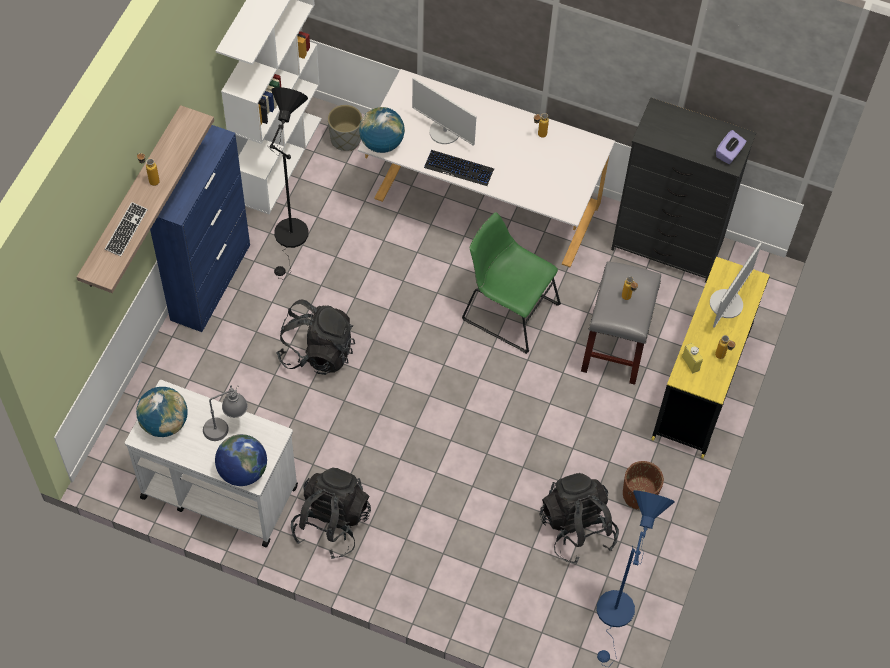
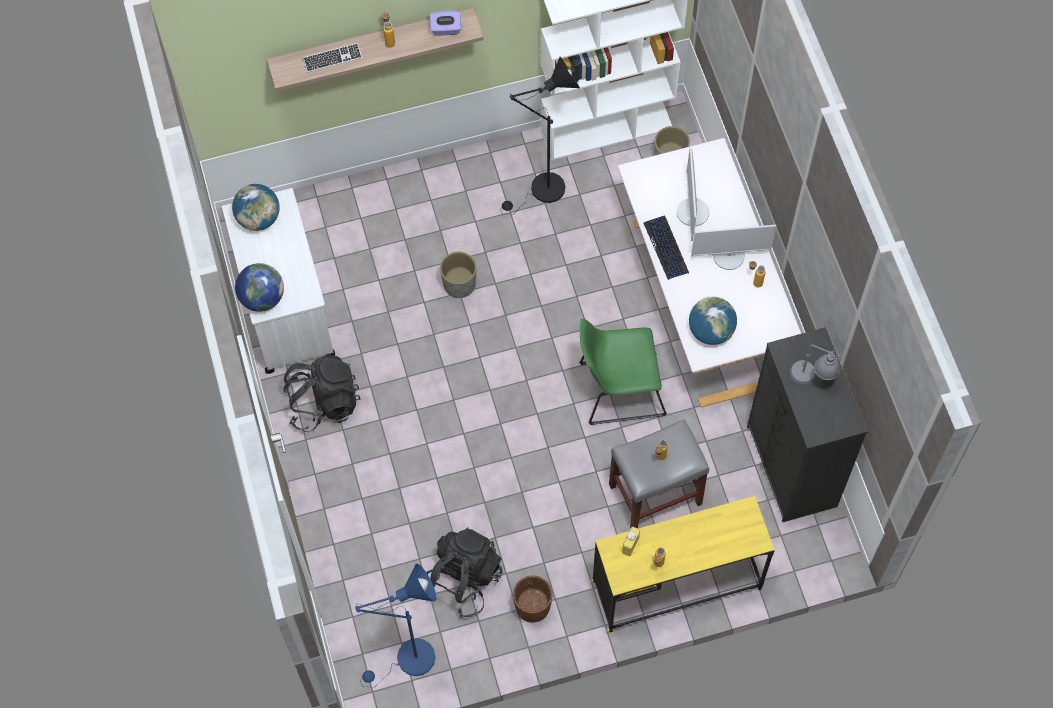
camera: 55 degrees right, 5 degrees up
(211, 281) = (456, 167): blue cabinet -> none
(227, 427) = (290, 260): grey table lamp -> grey table lamp (812, 378)
(317, 351) = (459, 284): black backpack -> grey planter
(382, 143) = (638, 177): globe -> globe (710, 331)
(507, 310) = (617, 389): green chair -> green chair turned 90 degrees counterclockwise
(726, 304) = (714, 535): monitor -> monitor (729, 255)
(729, 153) = (824, 425): purple tissue box -> purple tissue box (446, 29)

